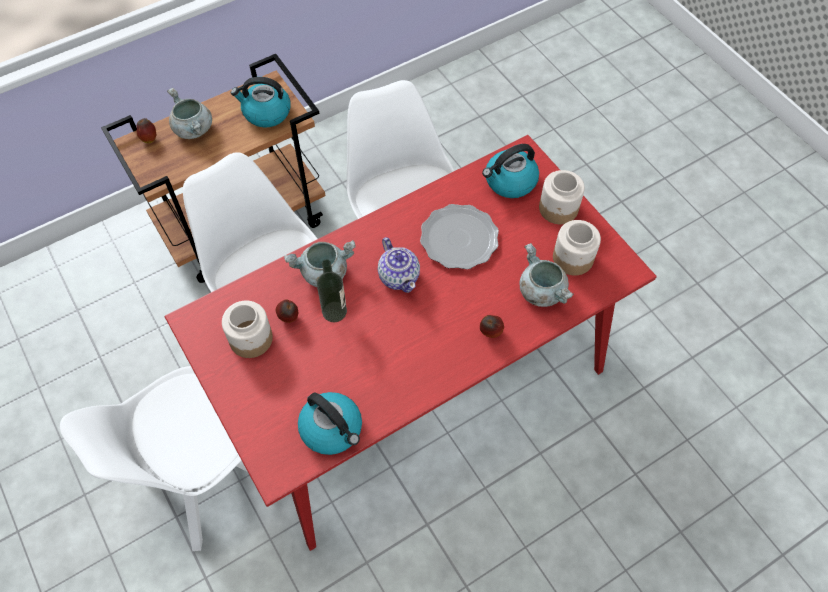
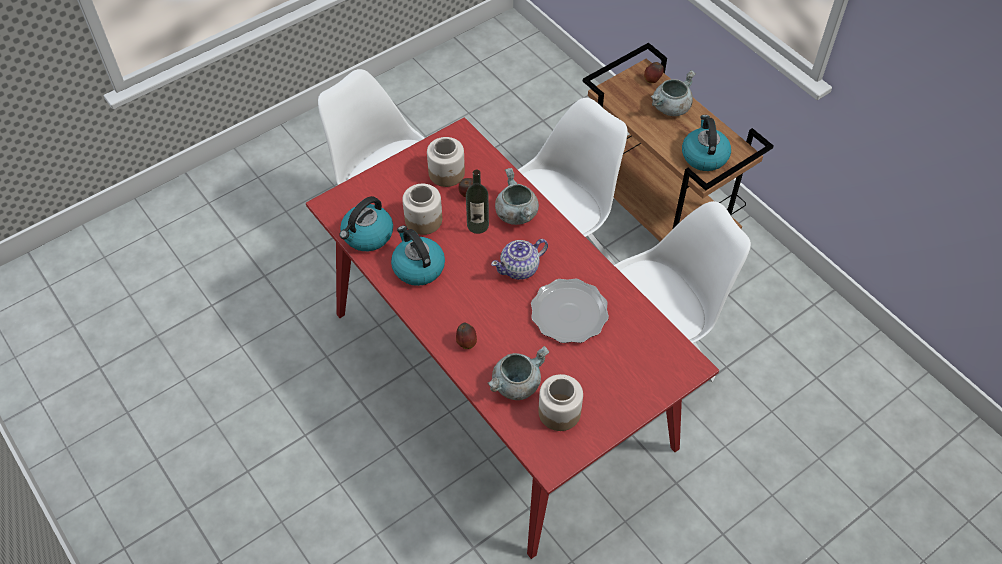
camera: 85 degrees right, 5 degrees down
(509, 182) = (648, 354): kettle -> kettle (417, 267)
(558, 209) = (621, 399): jar -> jar (423, 220)

